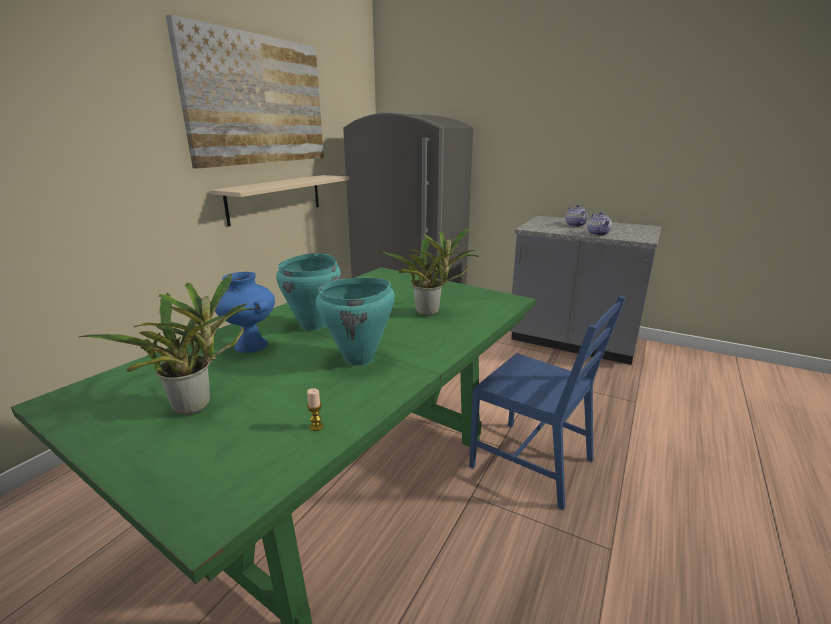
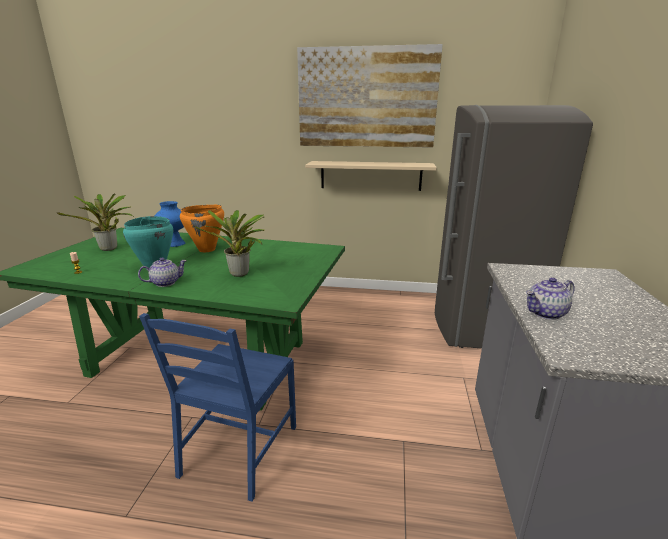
camera: 70 degrees right, 0 degrees up
(314, 325) = (207, 250): turquoise cooking pot -> orange cooking pot
(575, 225) = (587, 295): teapot -> teapot (166, 283)

